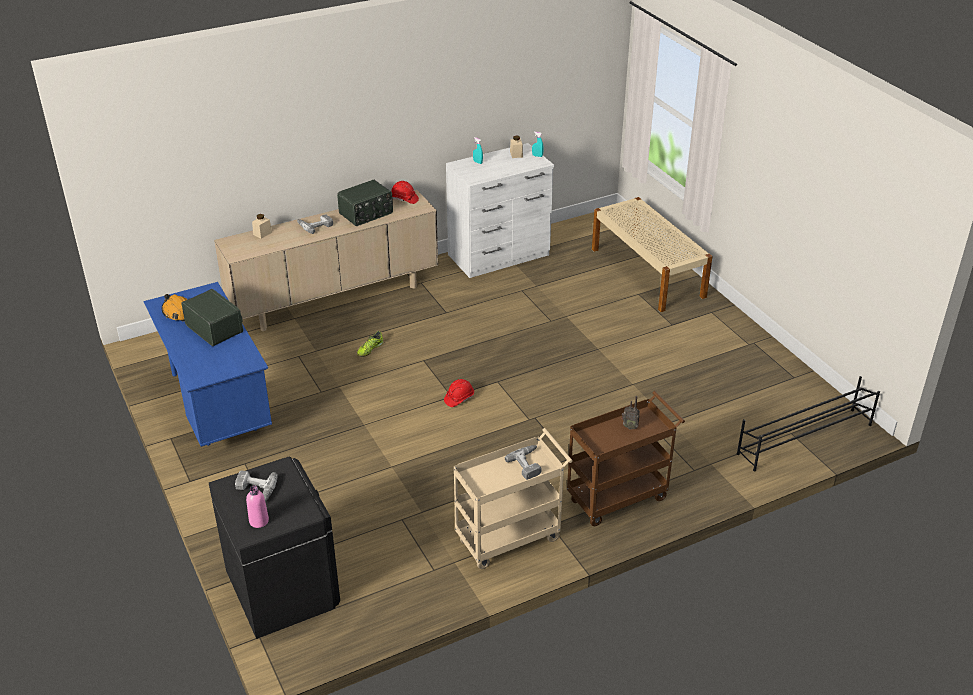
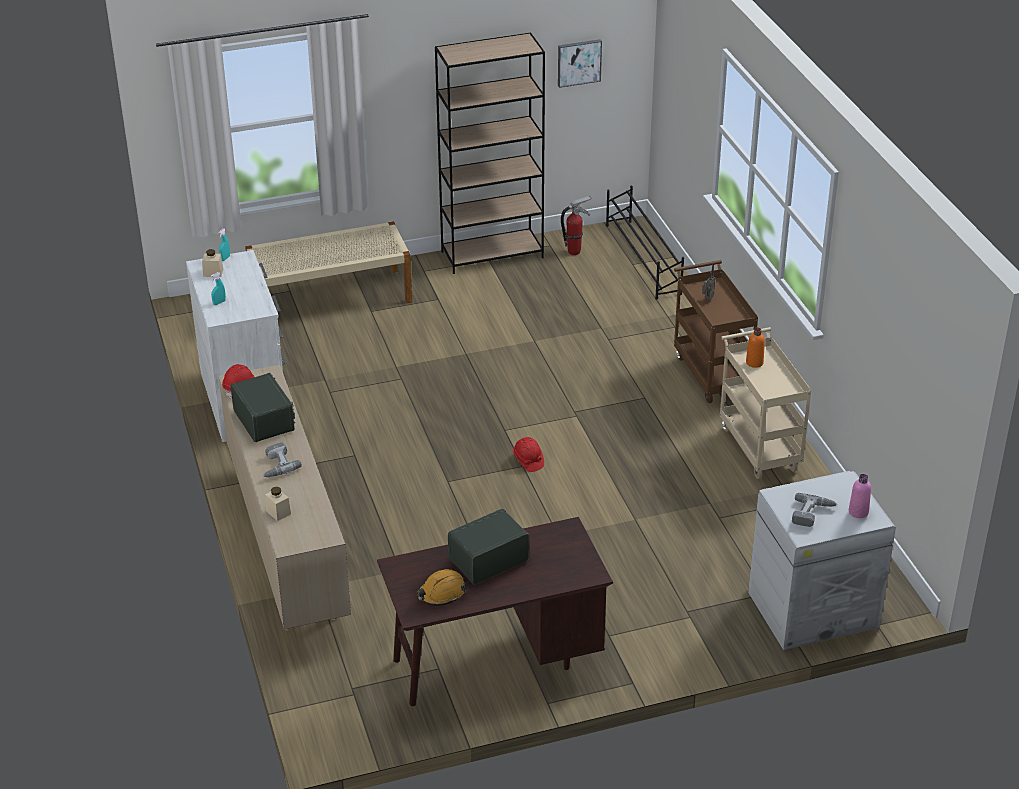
camera: 80 degrees left, 0 degrees up
(216, 407) = (495, 661): blue desk -> brown desk
(283, 586) = (809, 606): black washing machine -> white washing machine
(370, 349) = (412, 523): shoe -> none
(529, 464) = (754, 362): power drill -> orange bottle
(758, 345) = (492, 254): none -> beige bookcase
(791, 393) = (574, 252): none -> fire extinguisher
(874, 232) = (579, 62): none -> picture

